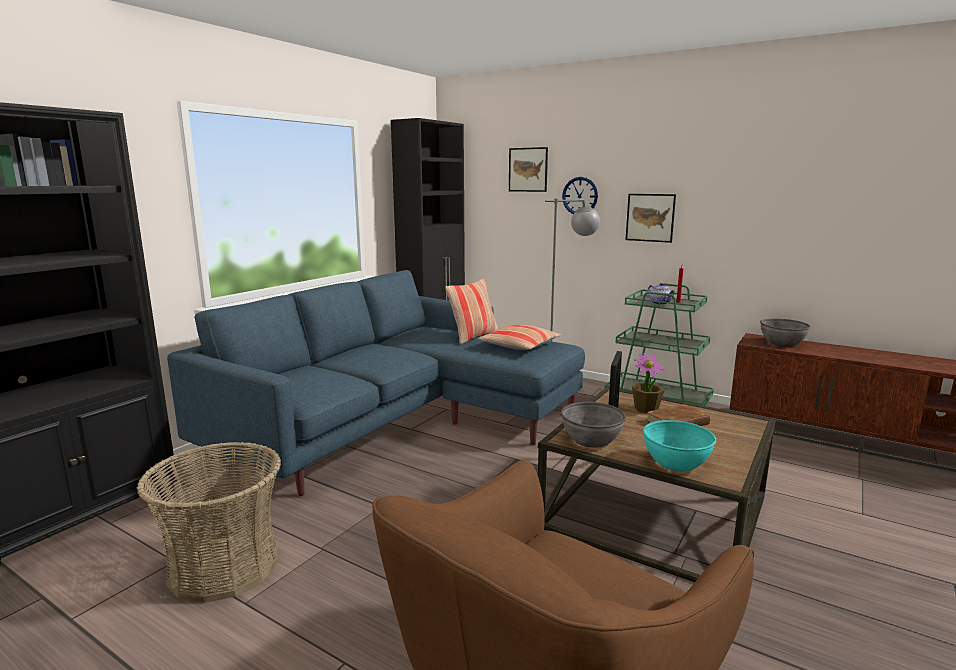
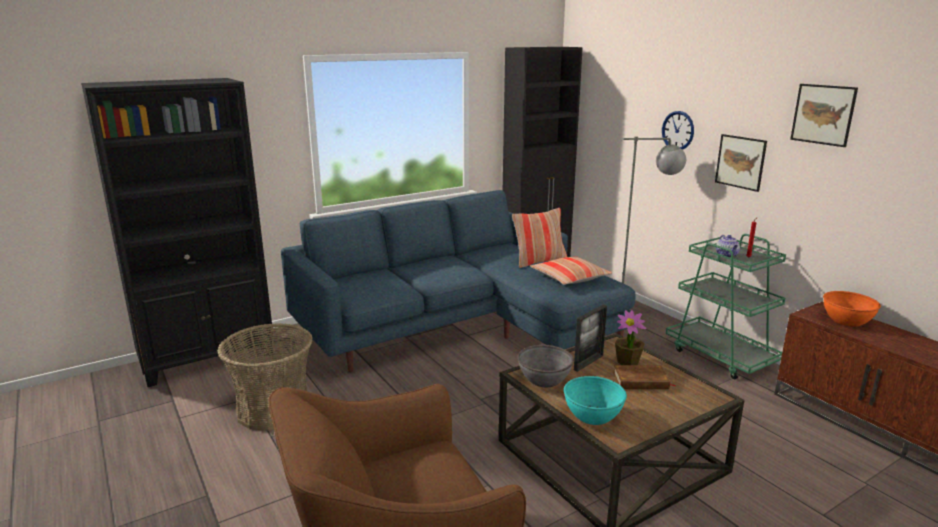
camera: 25 degrees right, 5 degrees up
(528, 169) = (634, 98): picture -> picture (823, 114)
(782, 343) = (846, 321): grey bowl -> orange bowl

